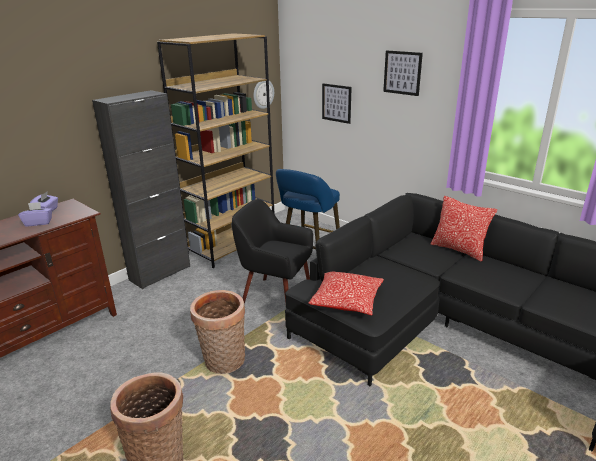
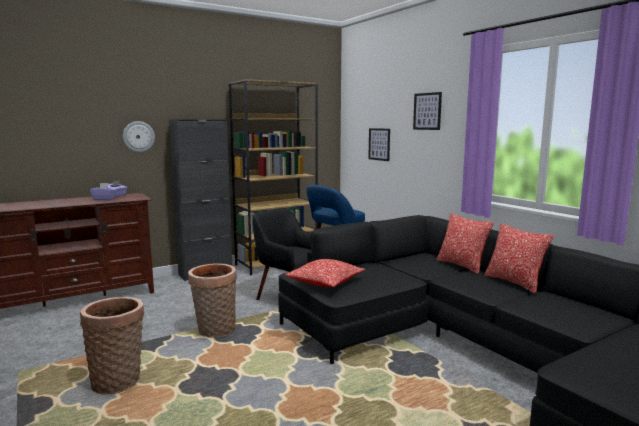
camera: 15 degrees right, 15 degrees down
(263, 94) = (322, 138): wall clock -> wall clock (138, 136)
(520, 270) = (514, 282): none -> pillow

